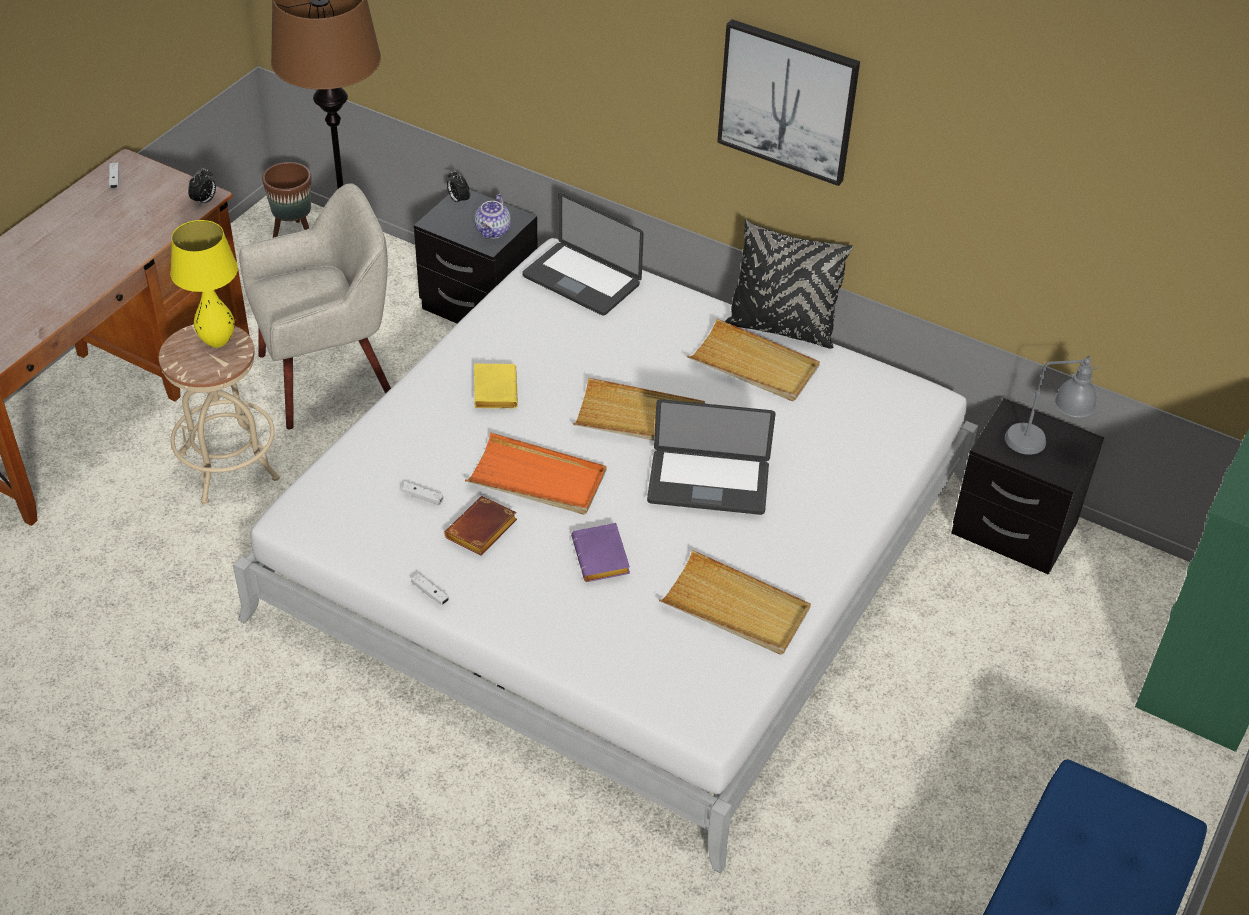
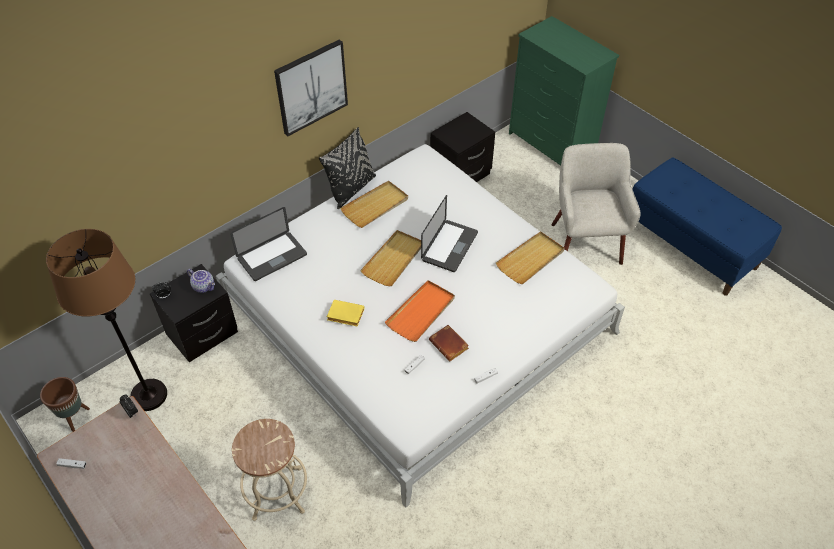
camera: 70 degrees left, 5 degrees up
(217, 341) = (256, 437): yellow table lamp -> none
(328, 377) = (224, 423): beige armchair -> beige armchair (585, 242)
(603, 558) = (484, 300): purple book -> none
(1043, 445) = (464, 130): grey table lamp -> none

